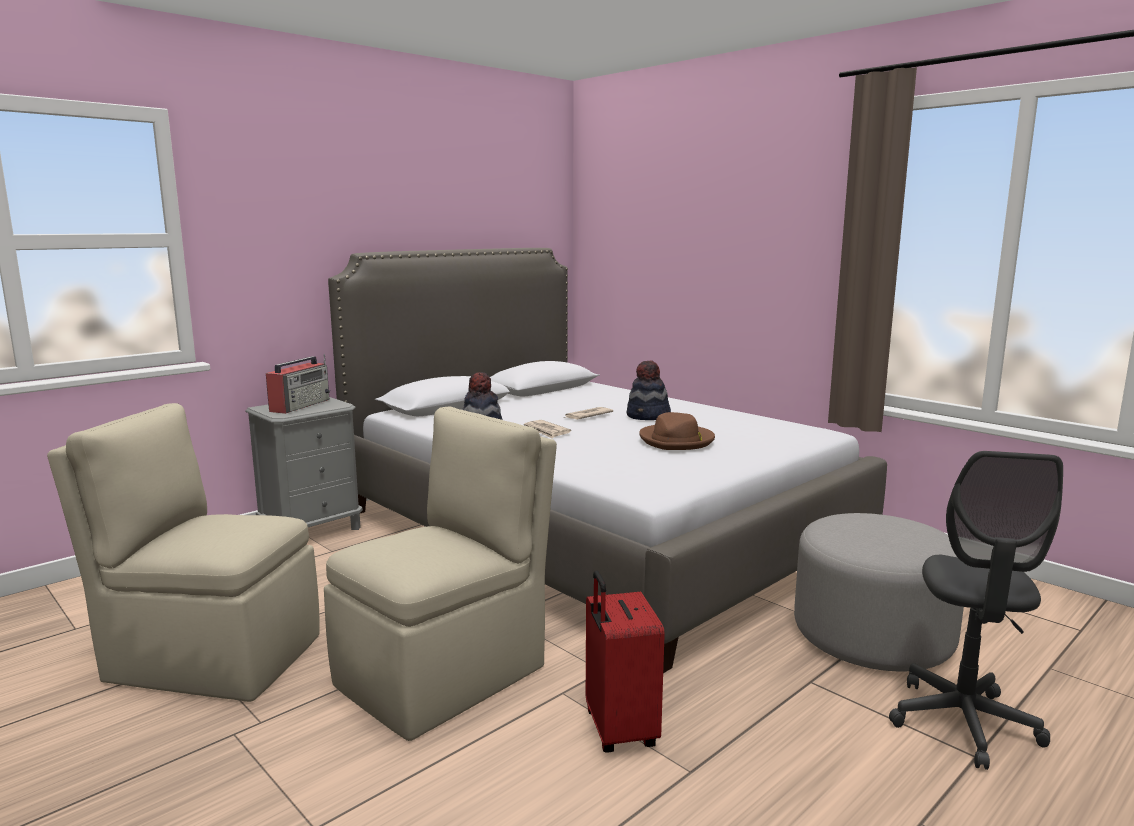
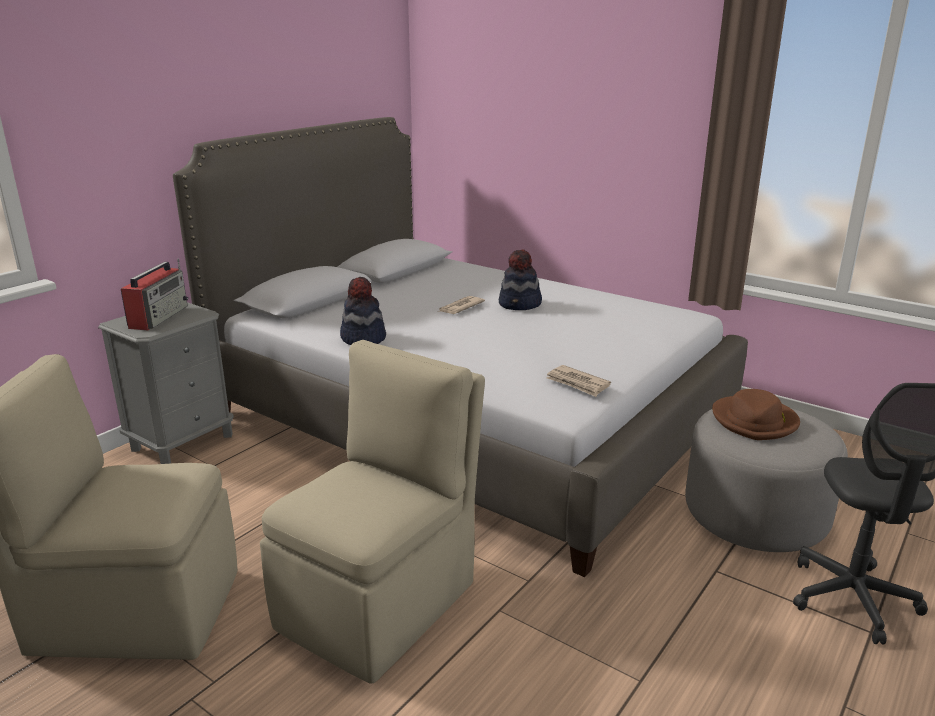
camera: 10 degrees left, 10 degrees up
(546, 431) = (428, 332): newspaper -> newspaper (577, 383)
(618, 730) = (563, 645): red suitcase -> none
(677, 440) = (562, 337): brown hat -> brown hat (755, 421)

